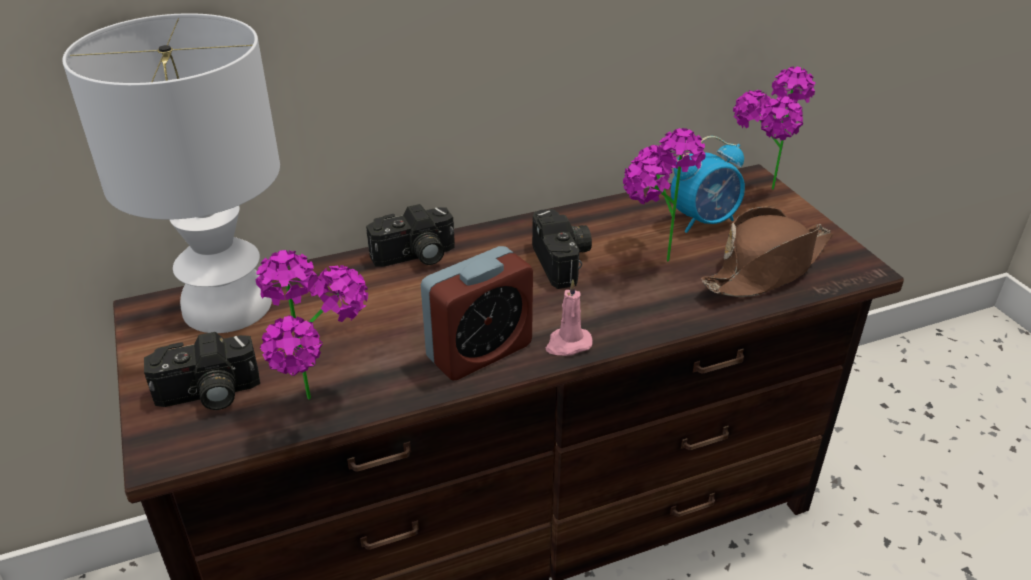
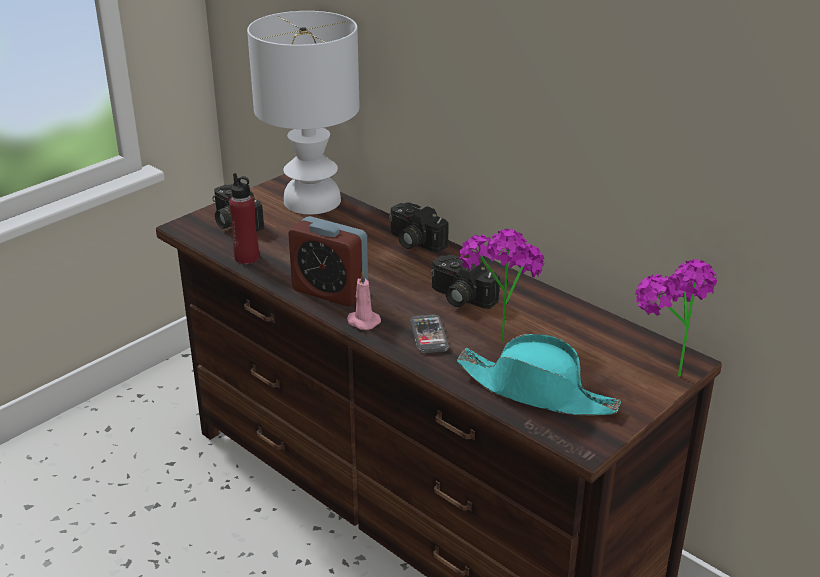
camera: 65 degrees right, 5 degrees down
(326, 406) = (247, 258): potted plant -> red bottle
(564, 261) = (459, 298): camera -> camera turned 75 degrees clockwise
(628, 304) = (429, 336): none -> phone
(704, 221) = (581, 348): alarm clock -> none
(767, 268) = (537, 391): brown hat -> turquoise hat

